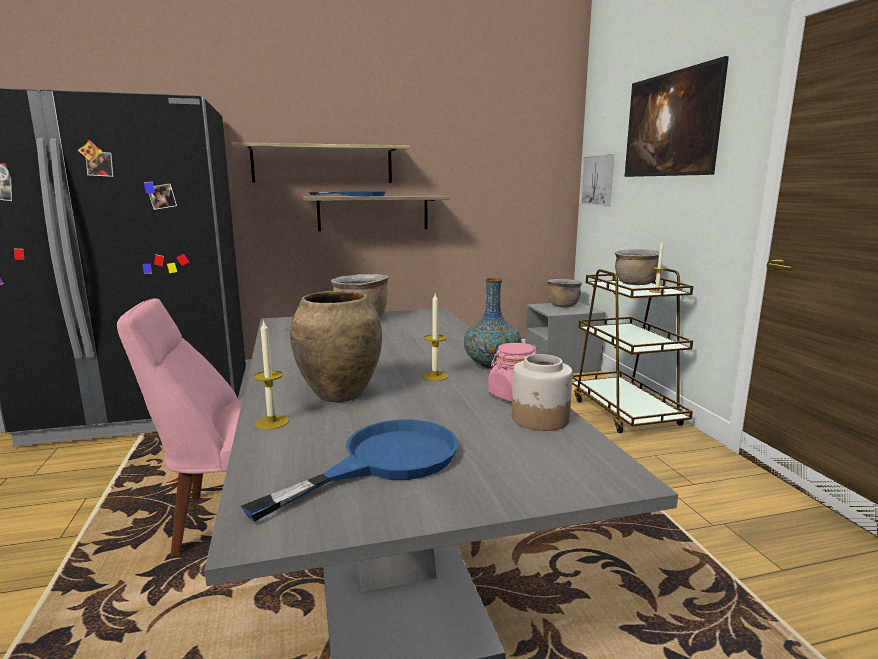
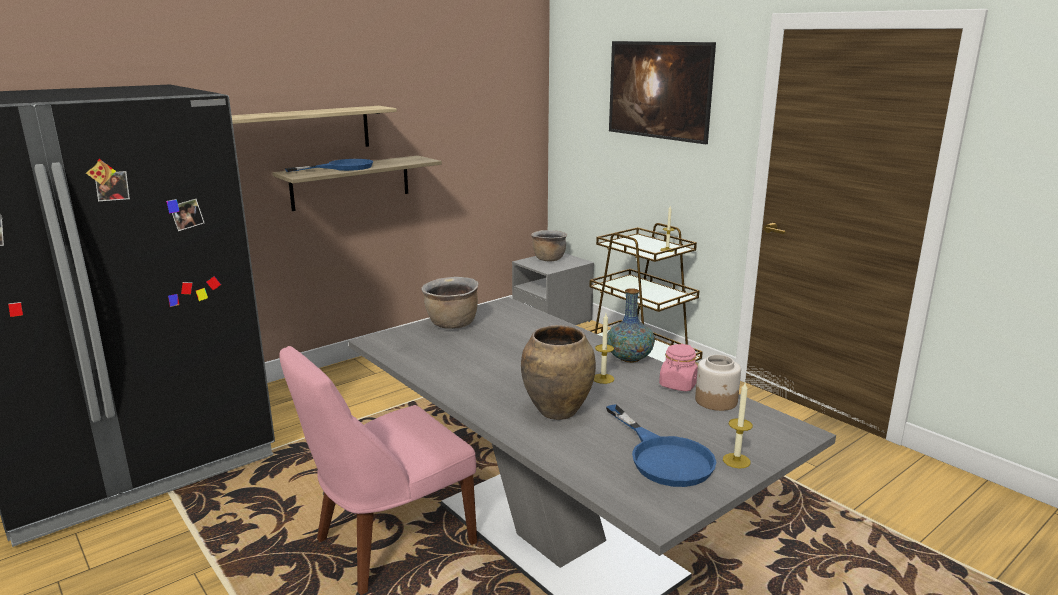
camera: 25 degrees left, 5 degrees up
(272, 422) = (546, 447): candle -> candle (736, 460)
(384, 461) = (663, 456): blue frying pan -> blue frying pan turned 135 degrees clockwise
(599, 180) = (575, 129): picture -> none
(635, 284) = (641, 242): brown cooking pot -> none

